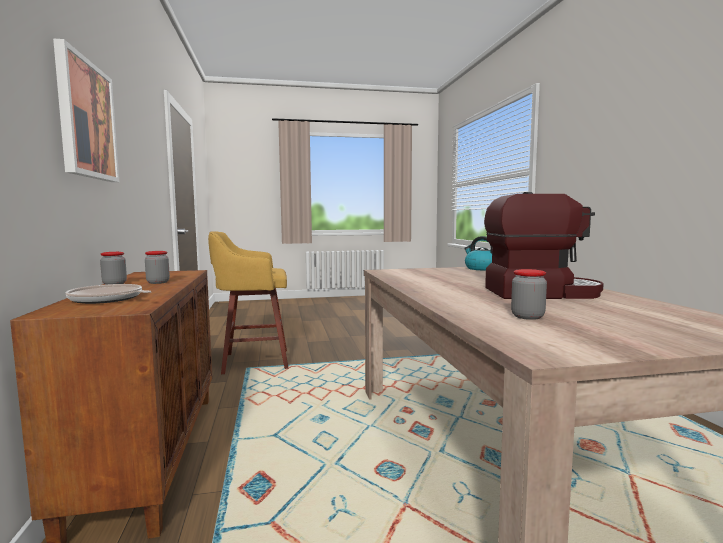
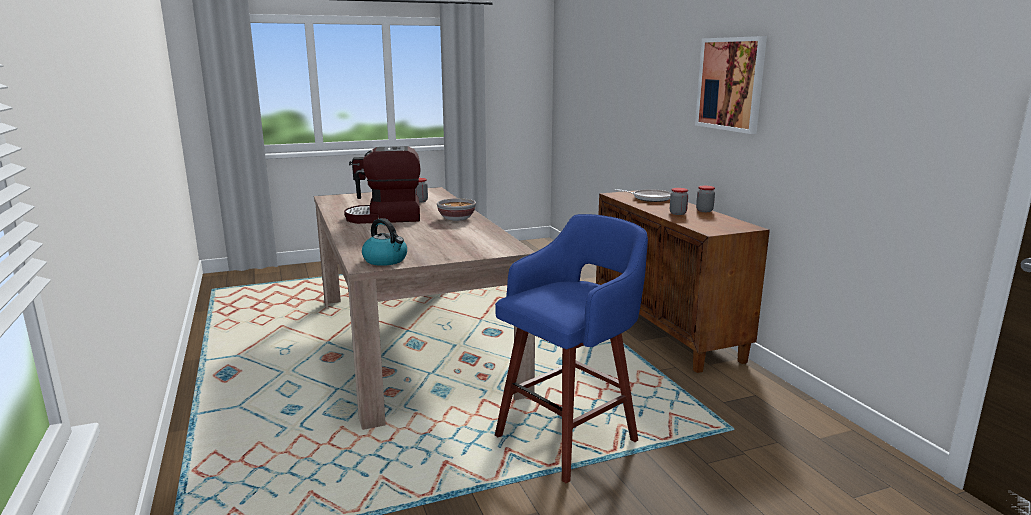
camera: 170 degrees right, 10 degrees up
(253, 361) = (748, 448): yellow stool -> none
(352, 371) = (570, 437): none -> blue stool
(437, 289) = (457, 218): none -> bowl

